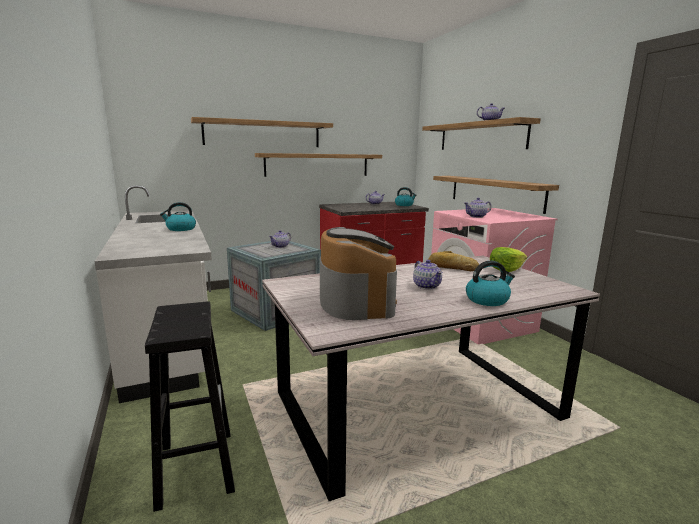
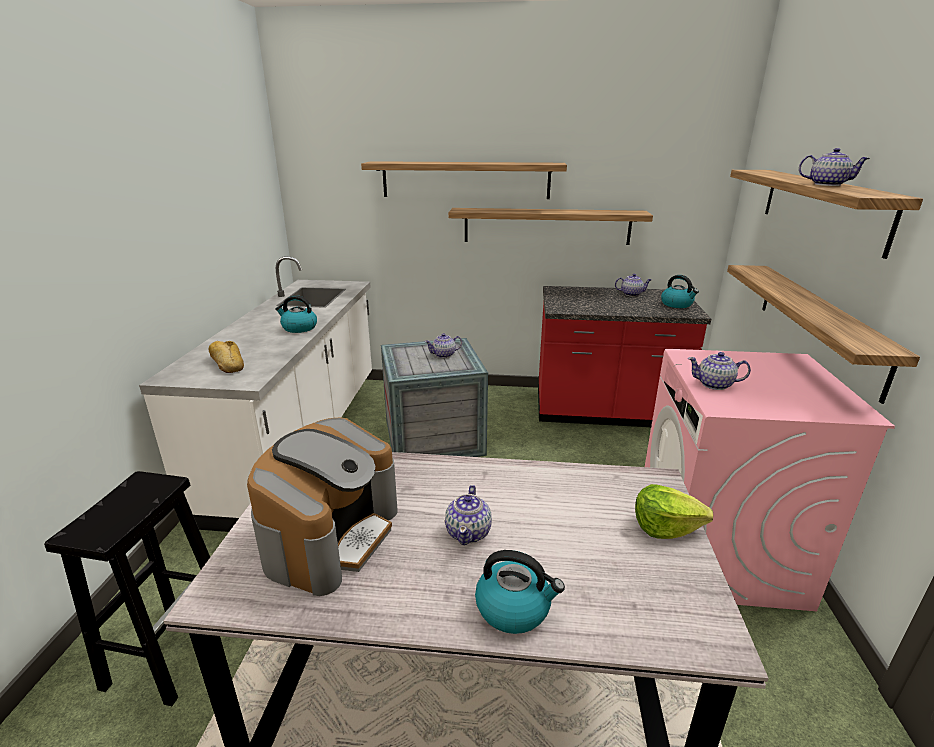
camera: 30 degrees right, 10 degrees up
(451, 267) = (573, 491): bread -> bread (227, 363)

